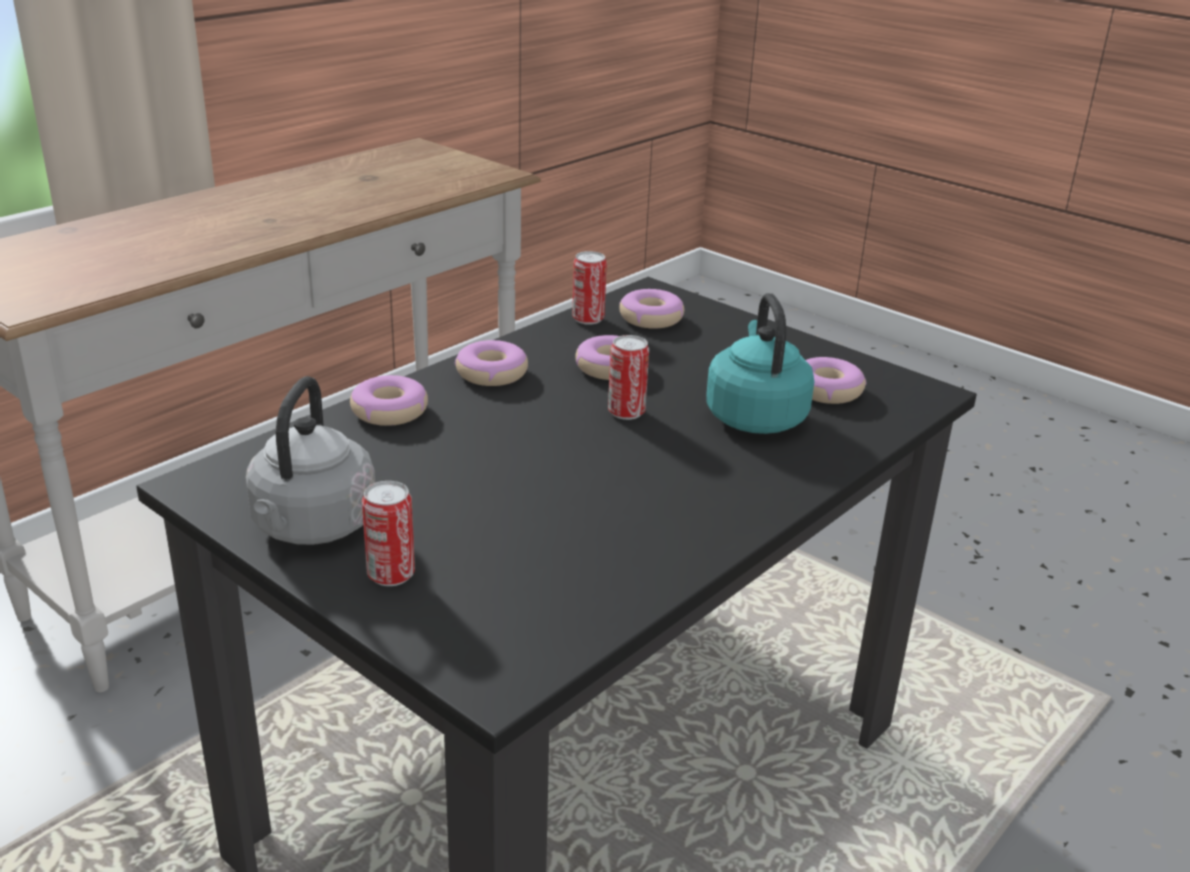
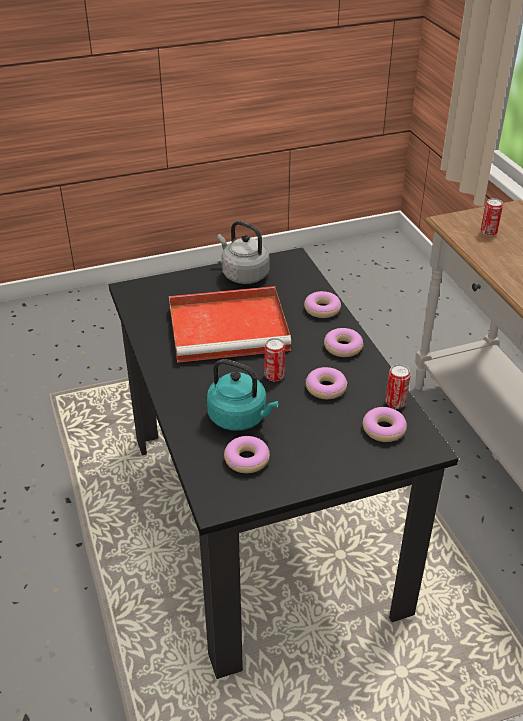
camera: 120 degrees right, 10 degrees up
(391, 574) = (200, 283): can -> can (488, 232)
(531, 487) = (231, 328): none -> red tray

